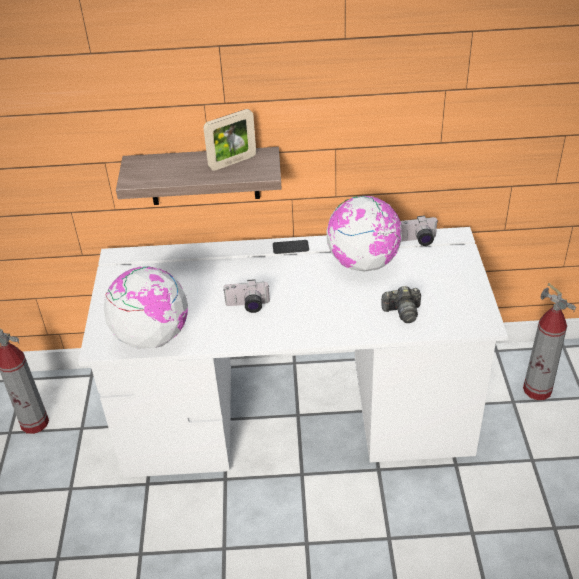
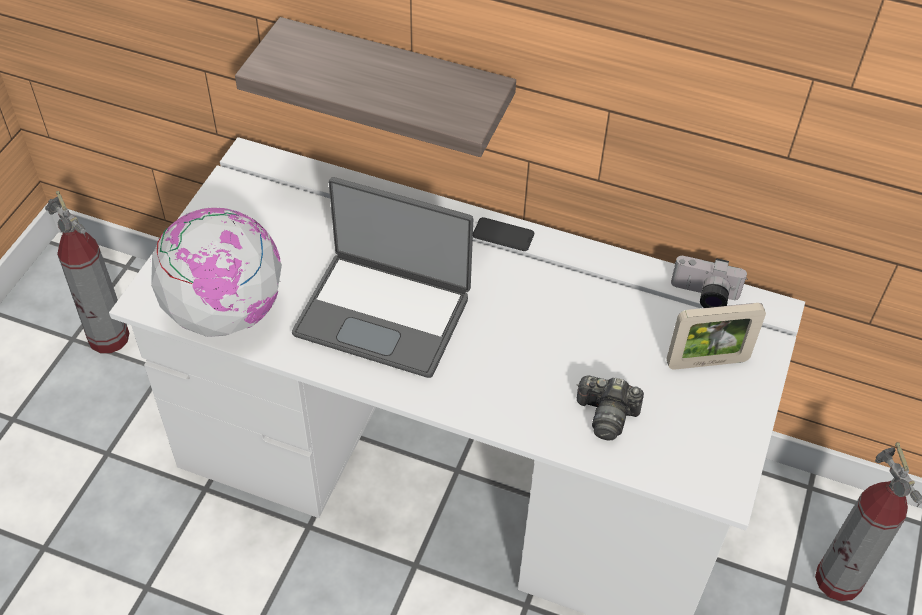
camera: 20 degrees right, 10 degrees up
(232, 162) = (429, 85): picture frame -> picture frame (707, 362)
(247, 306) = (384, 313): camera -> laptop
(363, 263) = (597, 304): globe -> none

